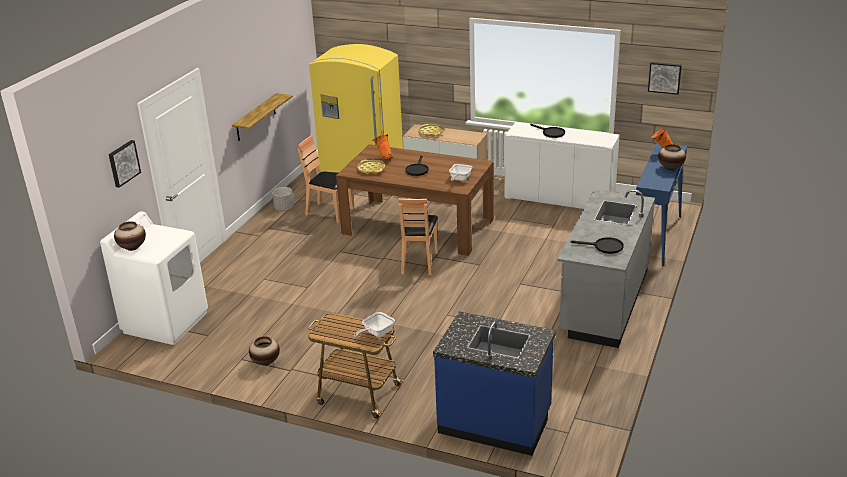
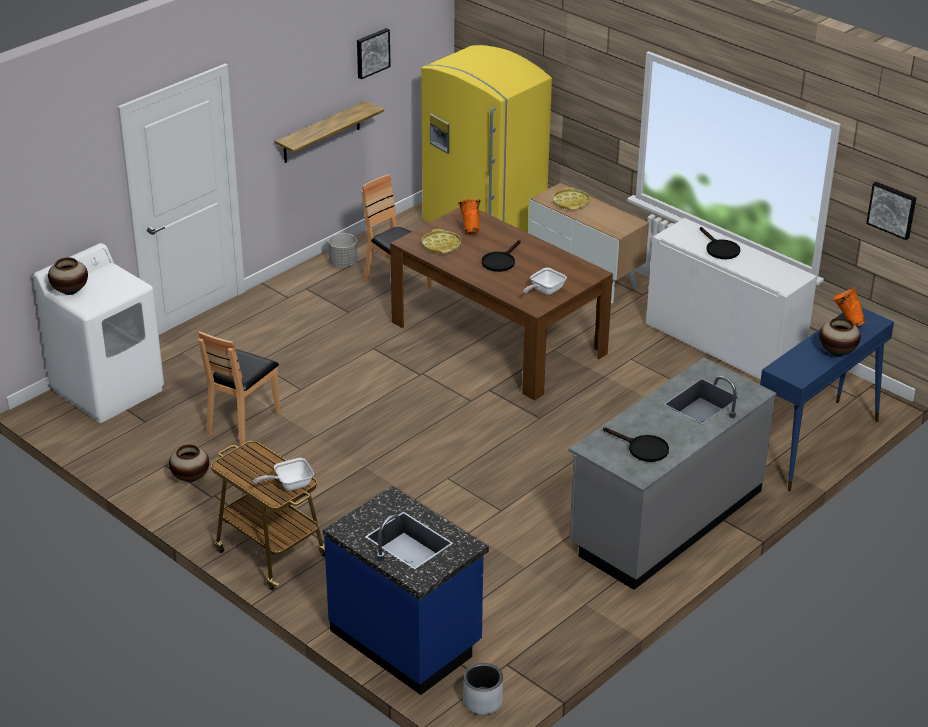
camera: 20 degrees right, 5 degrees up
(123, 163) = (84, 180): picture -> picture (372, 52)
(418, 263) = (462, 393): brown chair -> brown chair (243, 422)
(577, 447) = (482, 702): none -> grey planter

